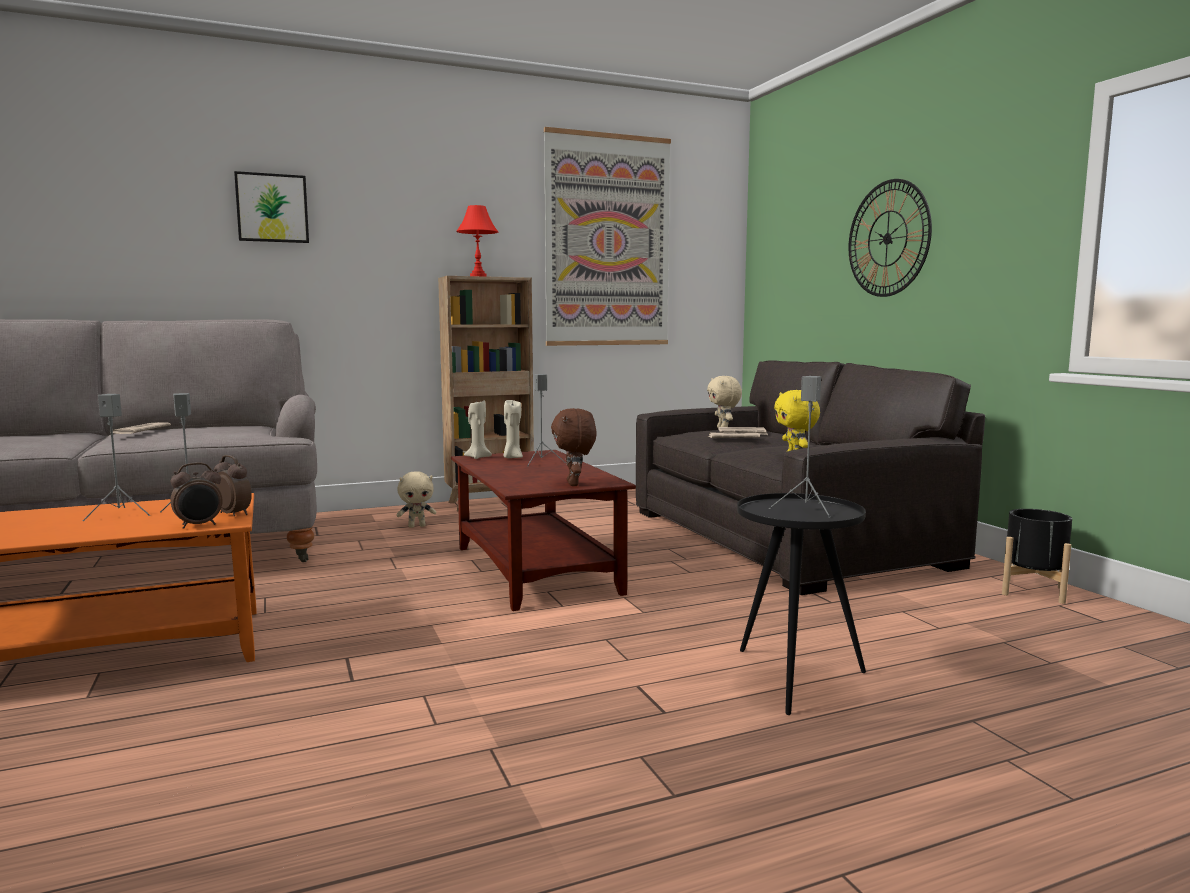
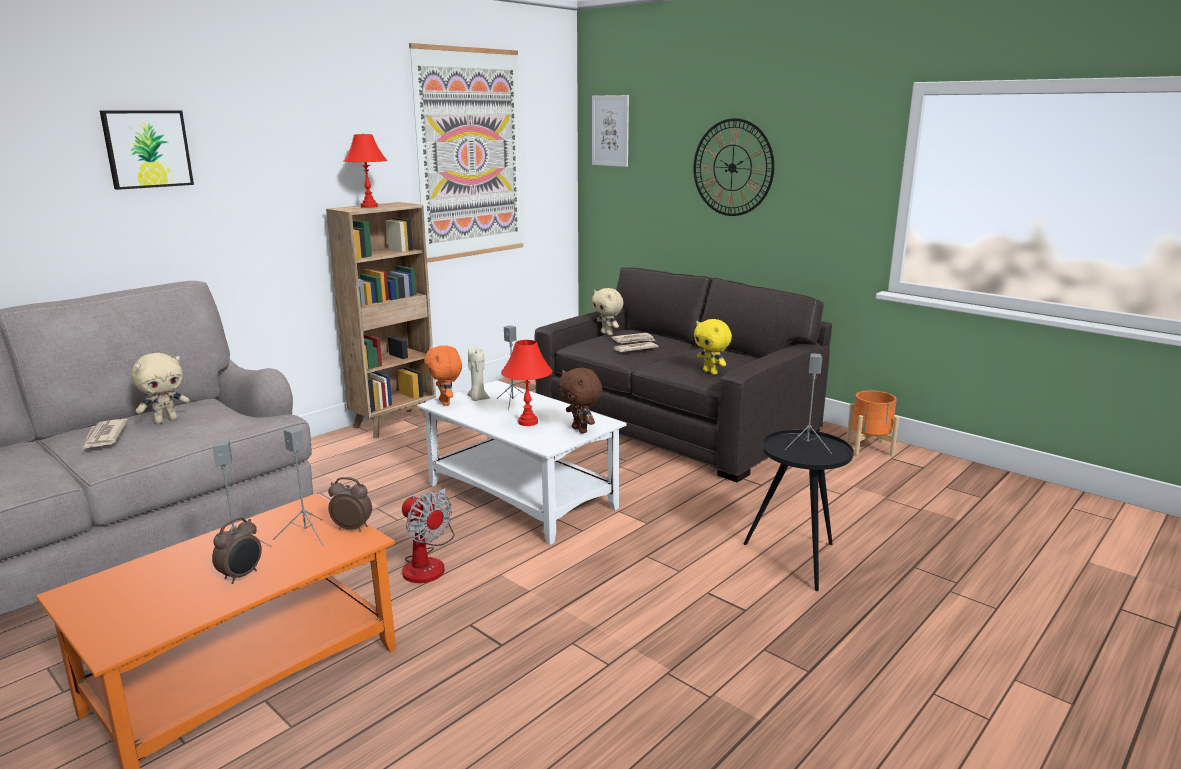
camera: 25 degrees left, 10 degrees up
(199, 525) = (346, 550): alarm clock -> alarm clock (242, 576)
(377, 603) = (427, 562): none -> fan
(417, 526) = (357, 464): beige plush toy -> beige plush toy (166, 420)
(478, 457) = (446, 403): beige candle -> orange plush toy
(531, 474) = (528, 422): none -> red table lamp
(536, 570) = (523, 496): brown coffee table -> white coffee table
(773, 221) = (610, 131): none -> picture
(1032, 591) = (869, 448): black planter -> orange planter

